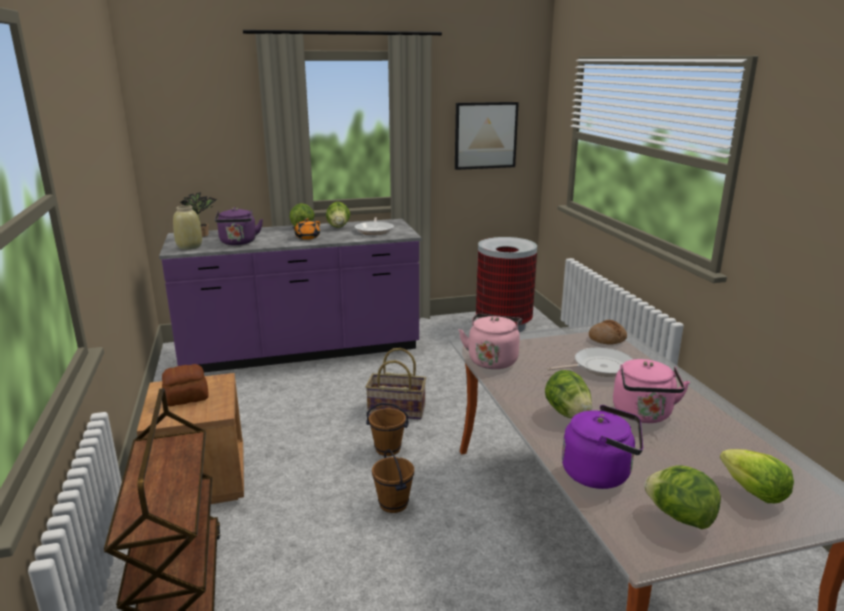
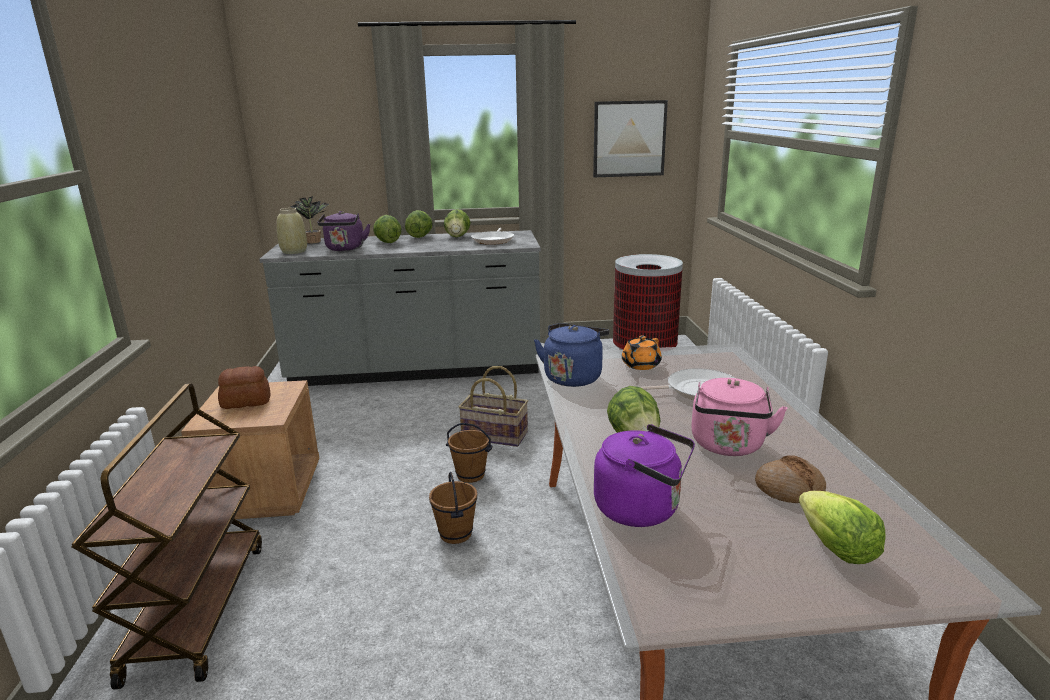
camera: 10 degrees right, 0 degrees up
(301, 352) = (416, 370): purple counter -> grey counter
(307, 237) = (418, 245): orange teapot -> orange teapot (640, 365)
(492, 360) = (573, 377): pink kettle -> blue kettle
(607, 338) = (721, 361): bread -> bread (789, 489)
(679, 517) = (721, 569): lettuce -> lettuce (387, 242)

